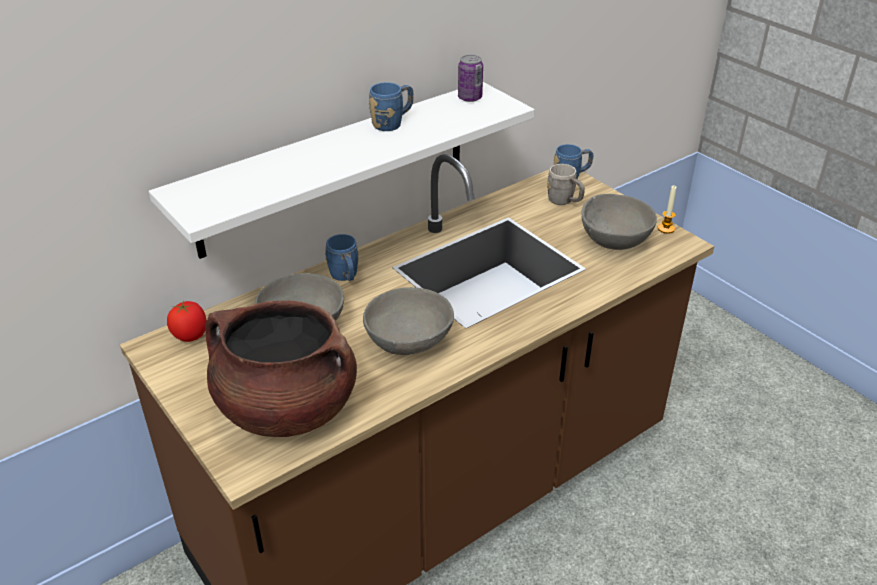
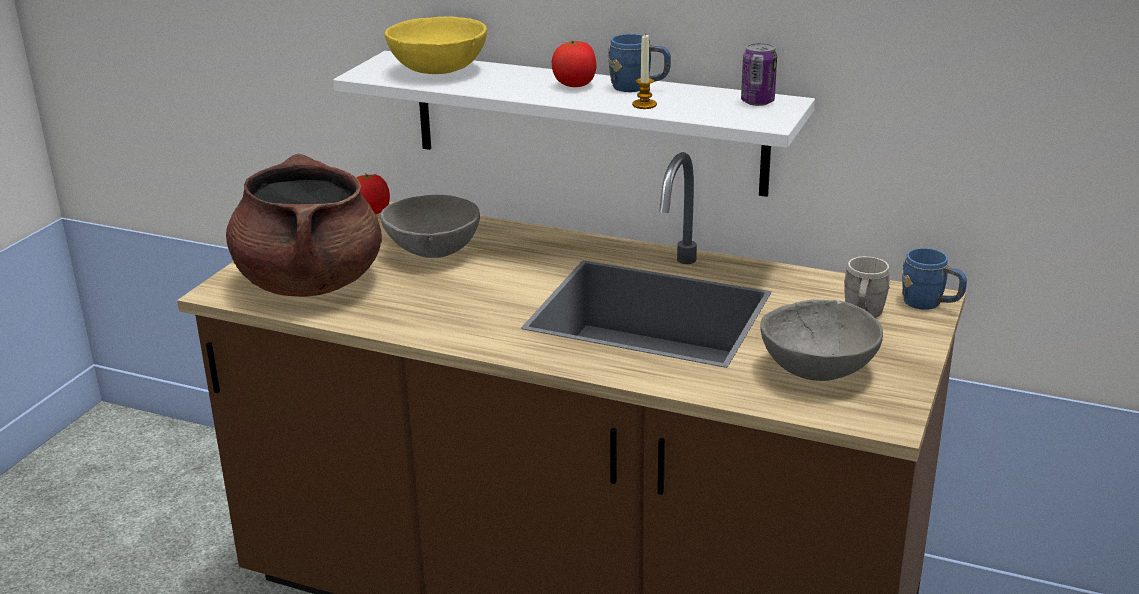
camera: 60 degrees right, 10 degrees down
(244, 181) = (439, 71): none -> yellow bowl
(345, 277) = (536, 244): blue mug -> none
(356, 141) = (575, 85): none -> tomato
(409, 342) = (464, 307): grey bowl -> none
(666, 229) = (906, 400): candle -> candle (644, 105)

